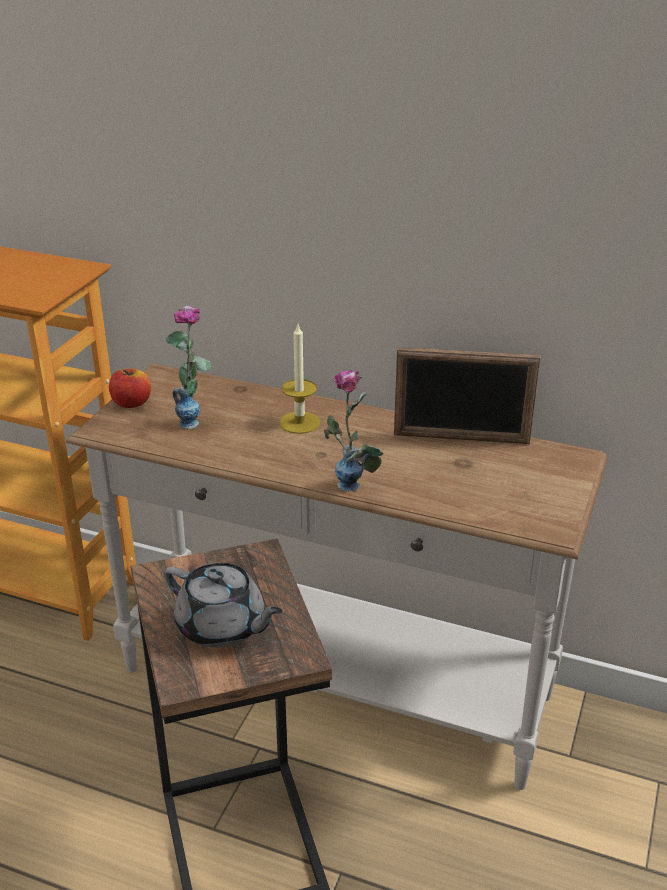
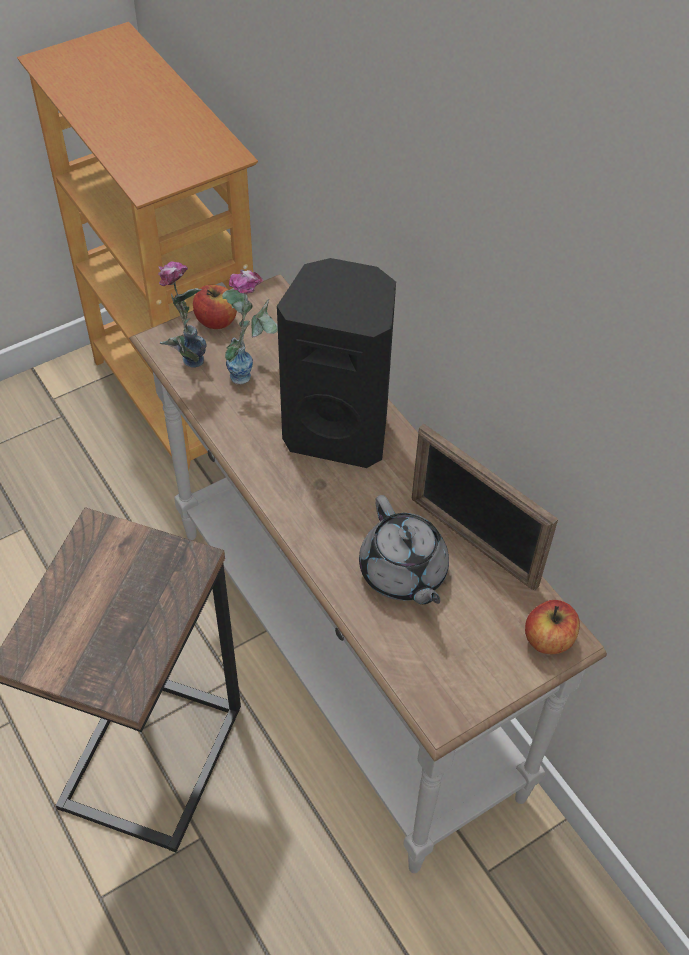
camera: 35 degrees right, 20 degrees up
(222, 627) = (94, 621): grey teapot -> grey teapot (403, 573)
(299, 422) = (339, 430): candle -> black speaker
(352, 494) = (299, 552): vase -> vase (187, 370)
(568, 462) = (548, 639): none -> apple

